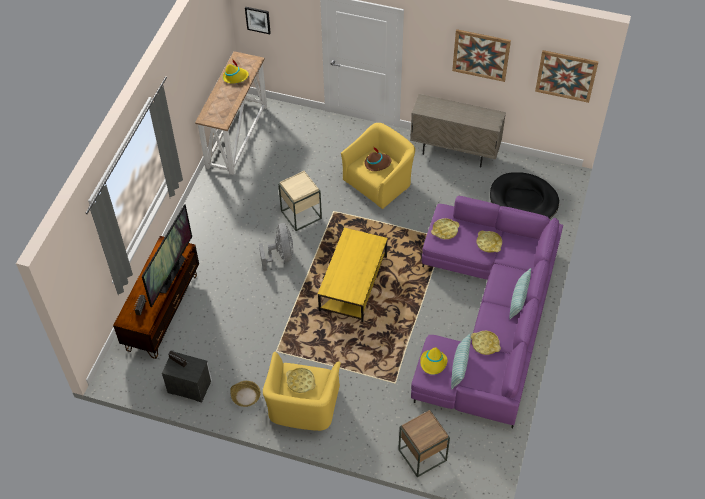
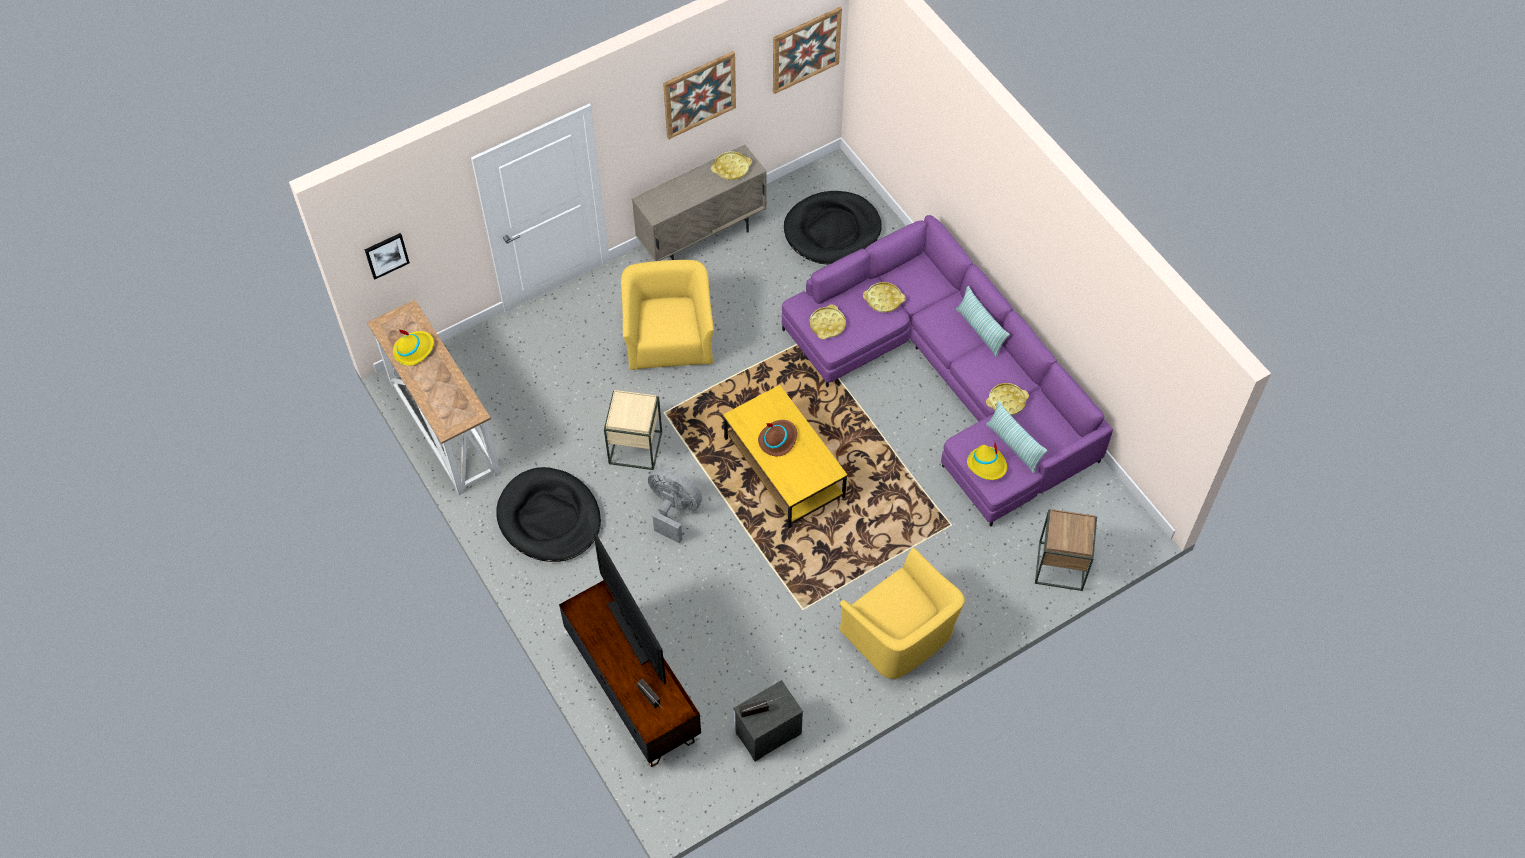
camera: 50 degrees left, 5 degrees up
(227, 210) = (549, 518): none -> black dog bed
(246, 396) = (835, 682): basket -> none
(300, 381) = (894, 606): yellow tray -> yellow tray (731, 168)
(377, 163) = (667, 315): brown hat -> brown hat (778, 439)

